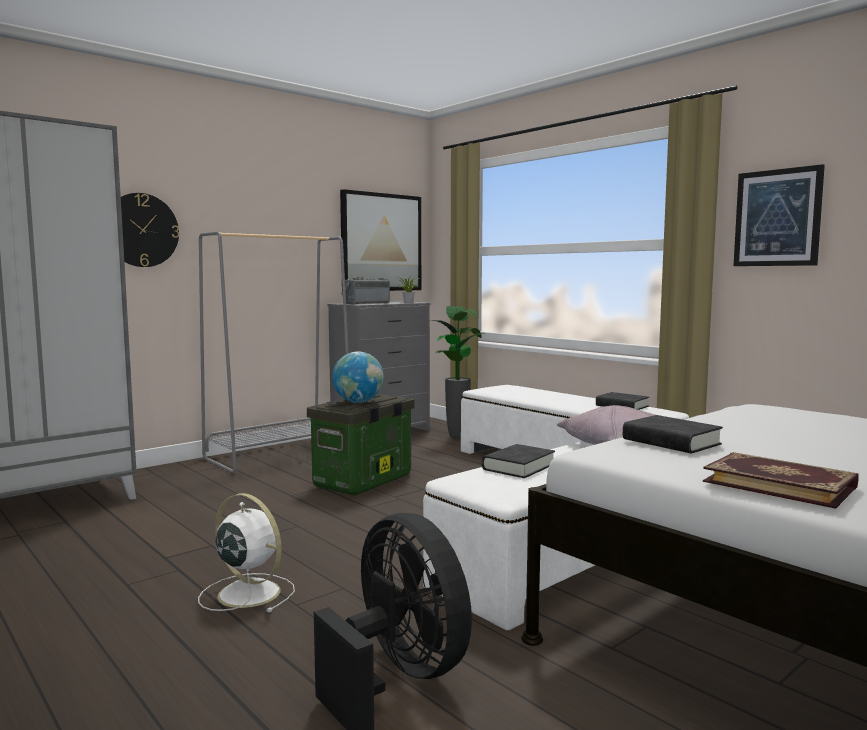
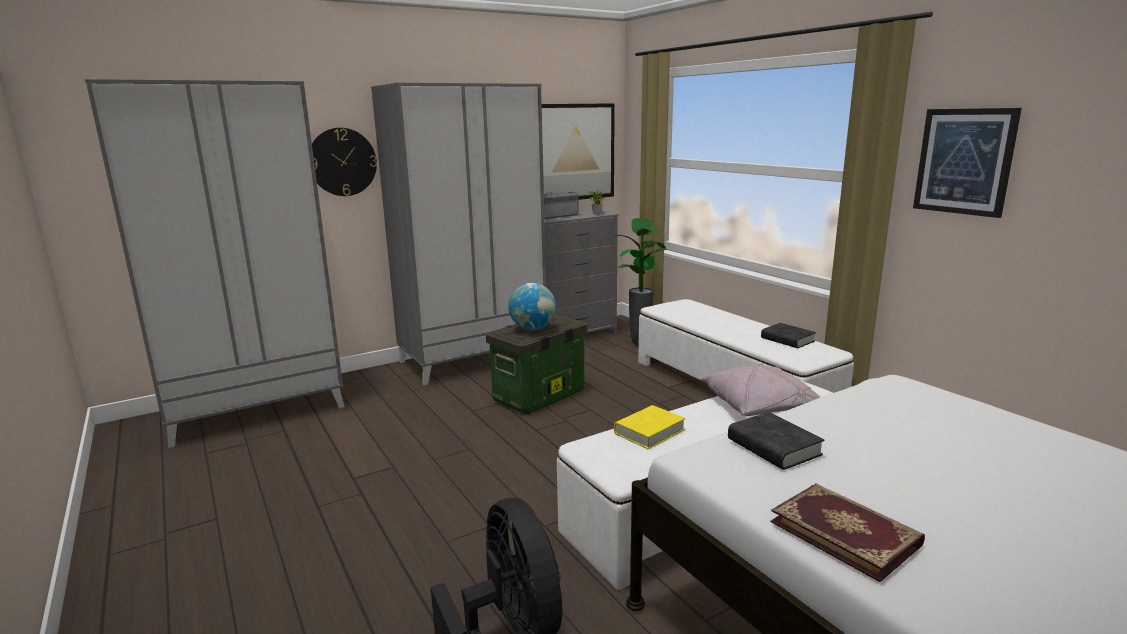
camera: 10 degrees right, 10 degrees up
(247, 593) = (409, 524): white fan -> none
(279, 454) = (474, 359): grey clothes rack -> grey wardrobe
(518, 467) = (649, 432): black book -> yellow book

